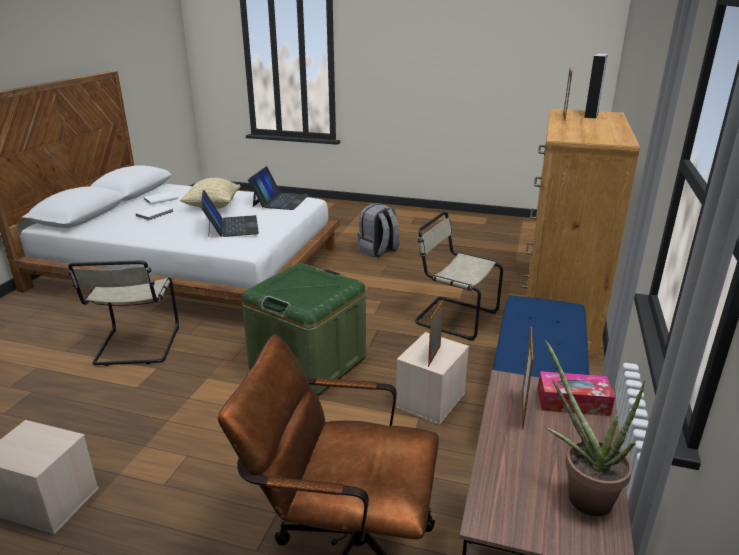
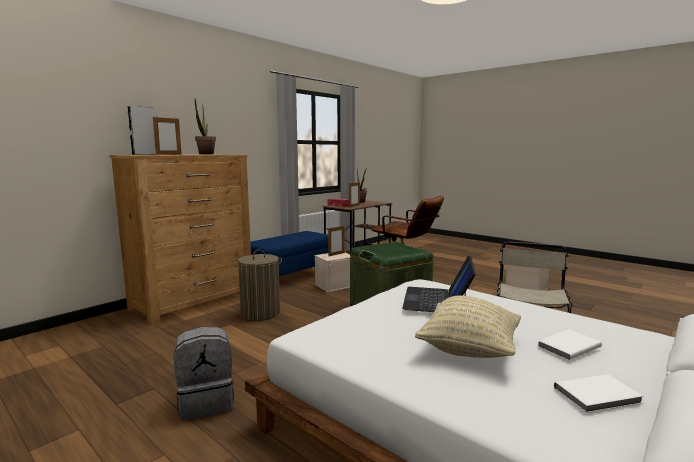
camera: 155 degrees left, 15 degrees down
(280, 201) = (349, 338): laptop -> none
(453, 317) = (260, 313): beige chair -> laundry basket
(586, 131) = (205, 154): none -> potted plant

